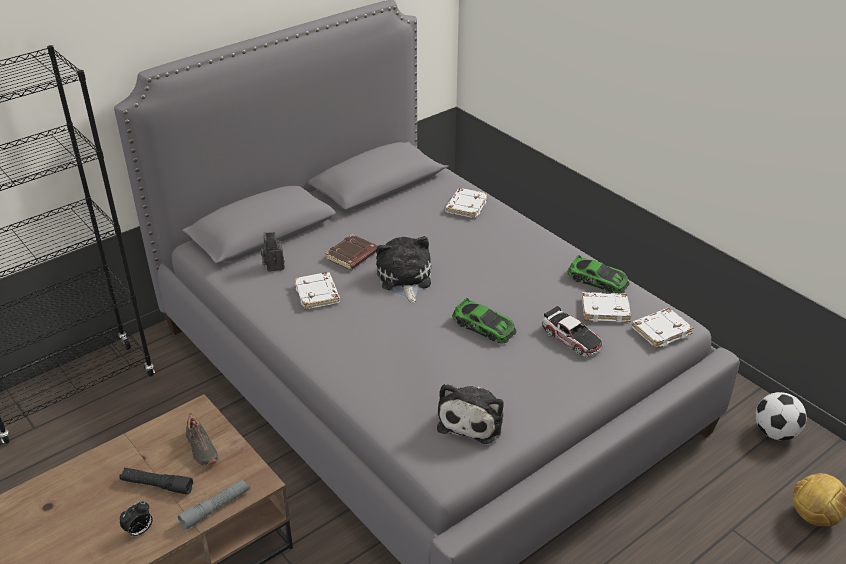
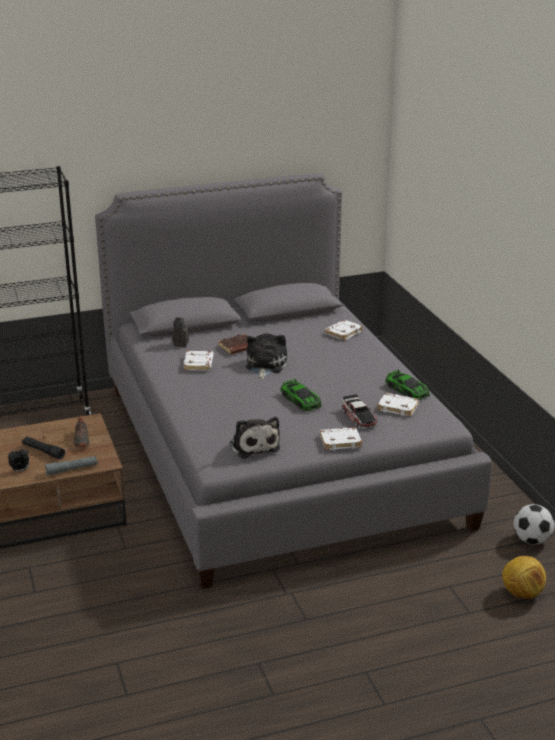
camera: 20 degrees right, 10 degrees down
(472, 419) = (254, 445): plush toy -> plush toy turned 60 degrees counterclockwise
(661, 330) = (430, 425): white book -> white book (340, 441)

